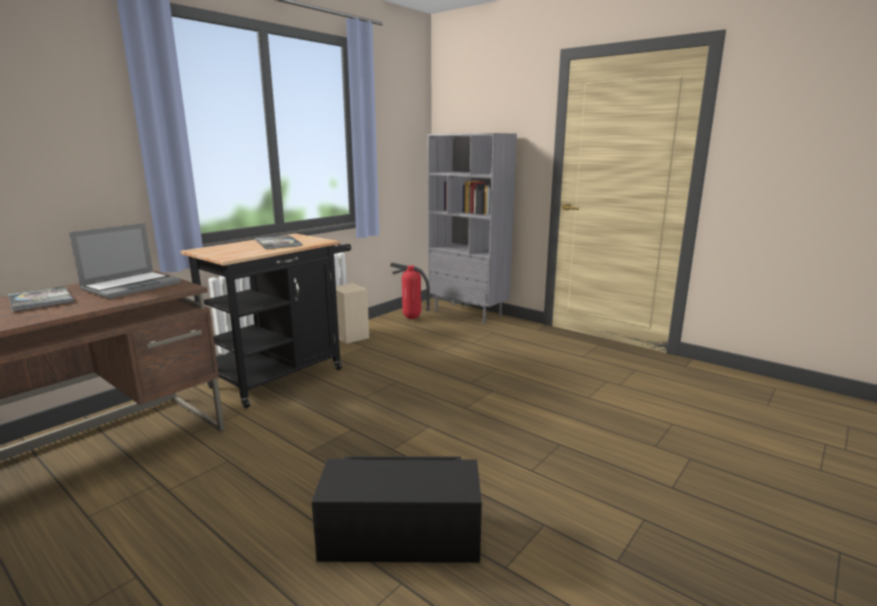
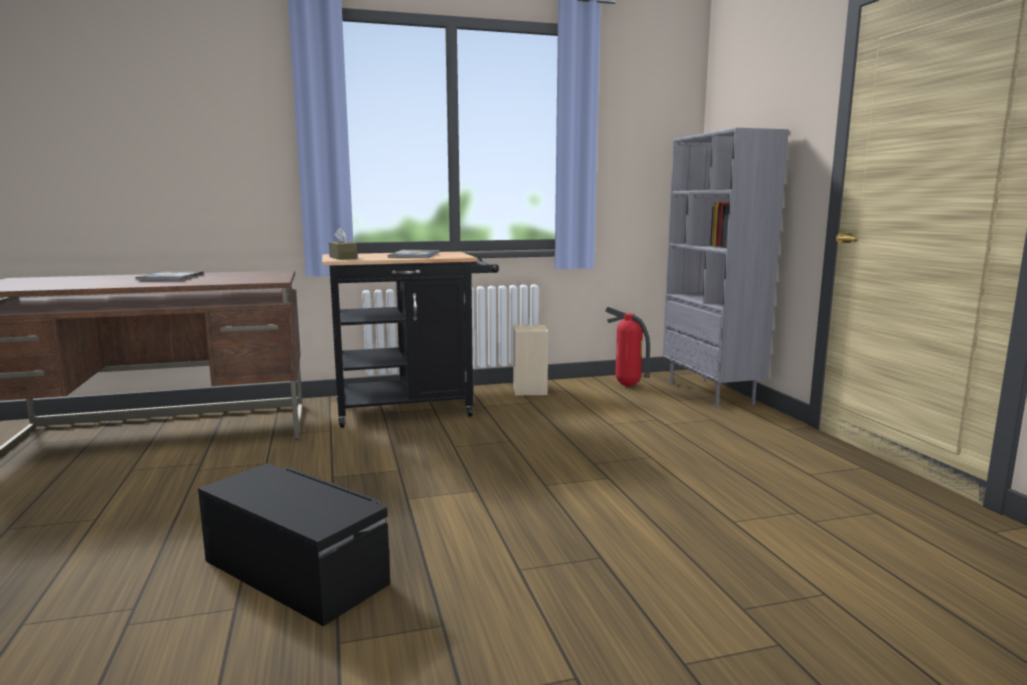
camera: 35 degrees right, 5 degrees down
(132, 286) = (245, 276): laptop -> none
(225, 254) = (343, 258): none -> brown tissue box

